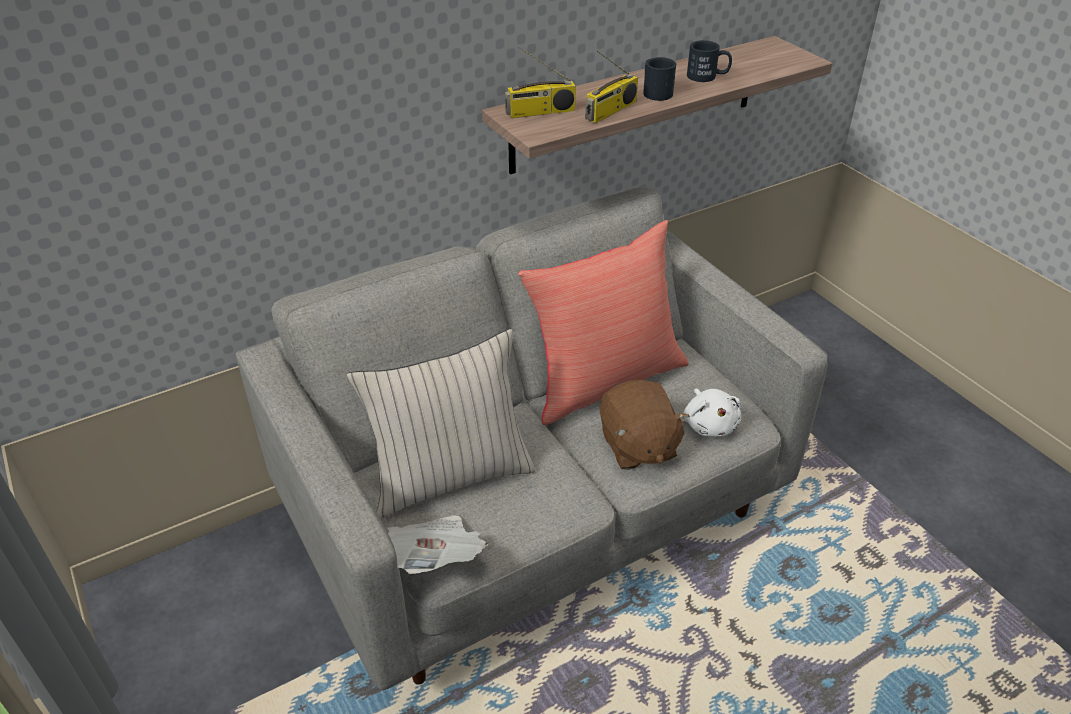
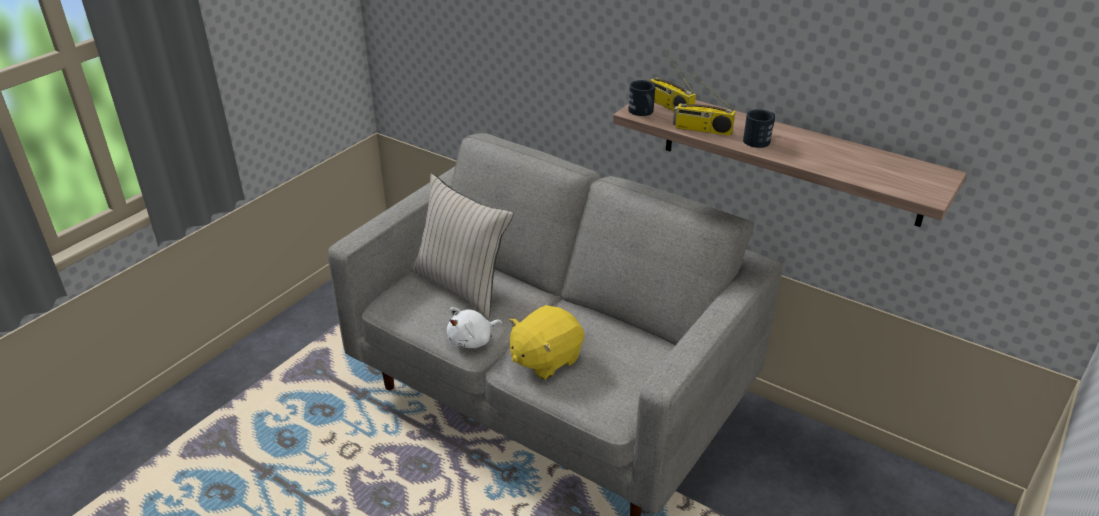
camera: 65 degrees right, 5 degrees down
(431, 562) = (388, 301): newspaper -> none
(604, 380) = (605, 324): red pillow -> none
(637, 446) = (545, 359): brown plush toy -> yellow plush toy
(708, 76) = (820, 155): black mug -> black mug (643, 113)
(709, 424) = (596, 391): white plush toy -> white plush toy (472, 340)

